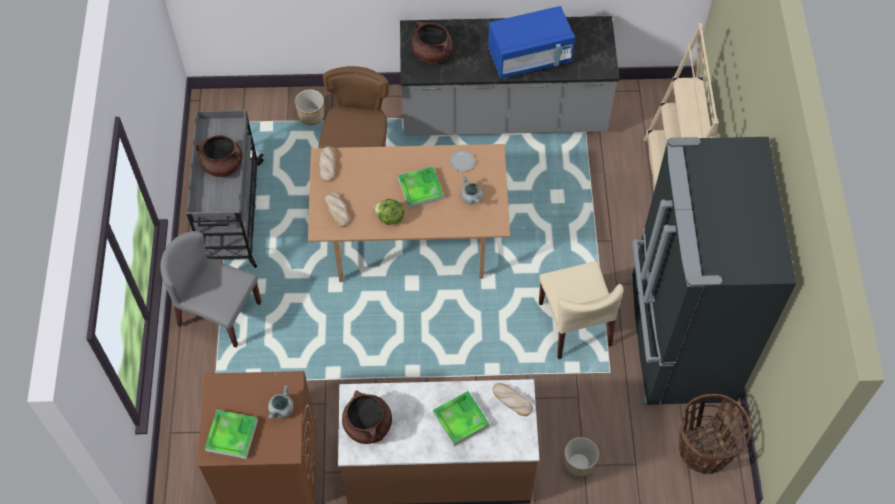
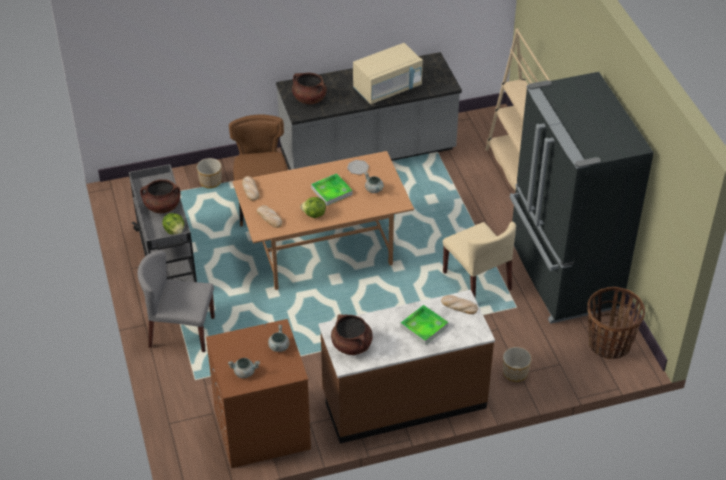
camera: 15 degrees left, 15 degrees down
(226, 202) = (175, 231): none -> lettuce
(232, 435) = (244, 372): tray -> grey cooking pot
(529, 57) = (387, 88): blue microwave -> beige microwave

